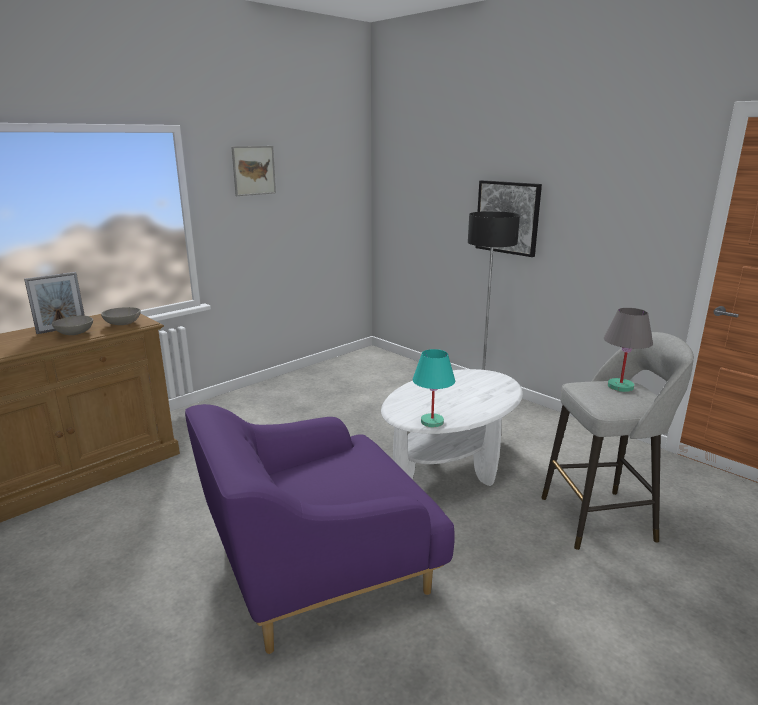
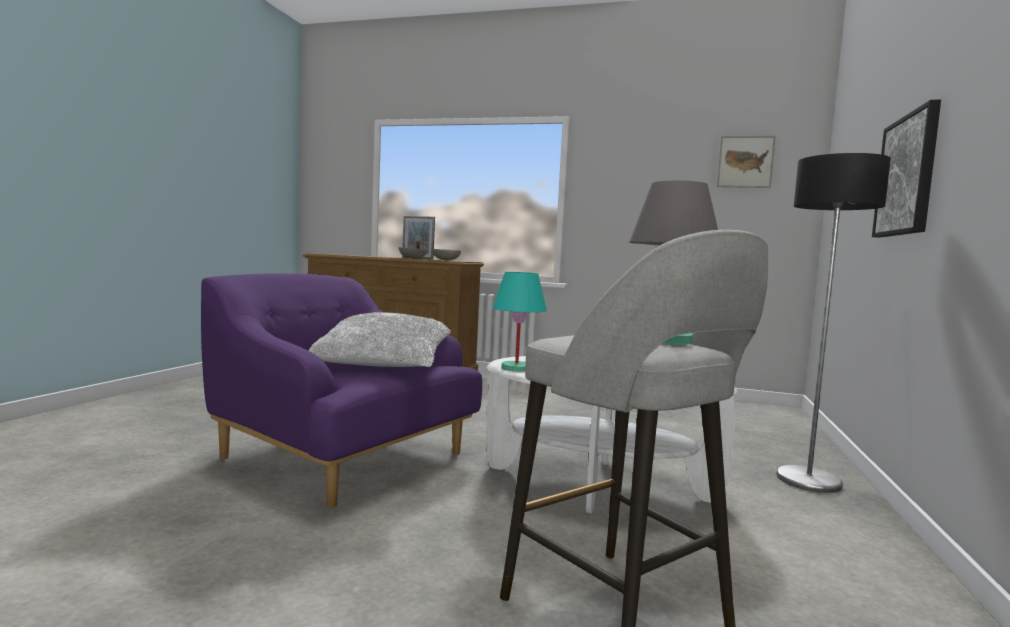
camera: 60 degrees right, 15 degrees down
(253, 170) = (641, 159): picture -> picture (745, 162)
(346, 470) = (383, 362): none -> white pillow

